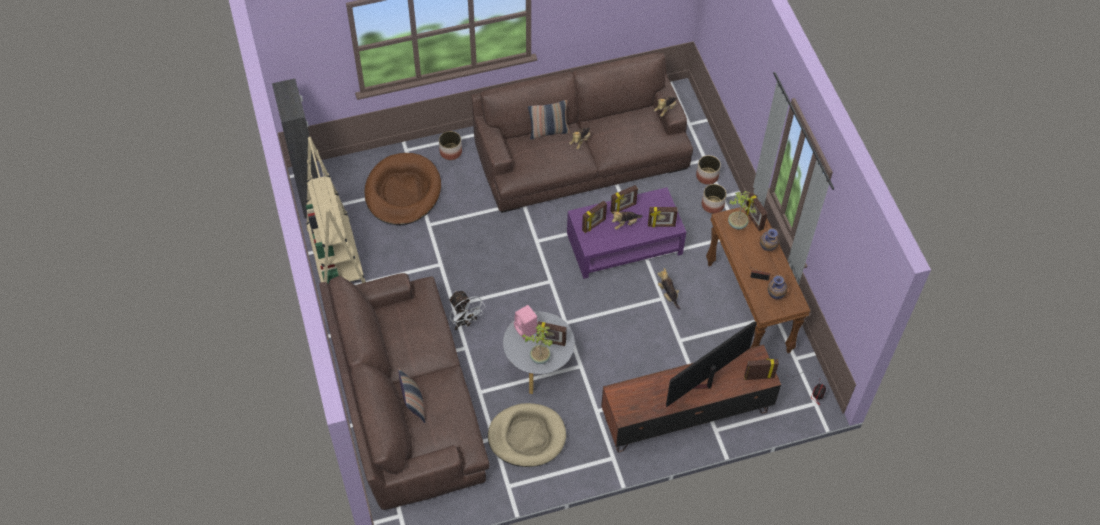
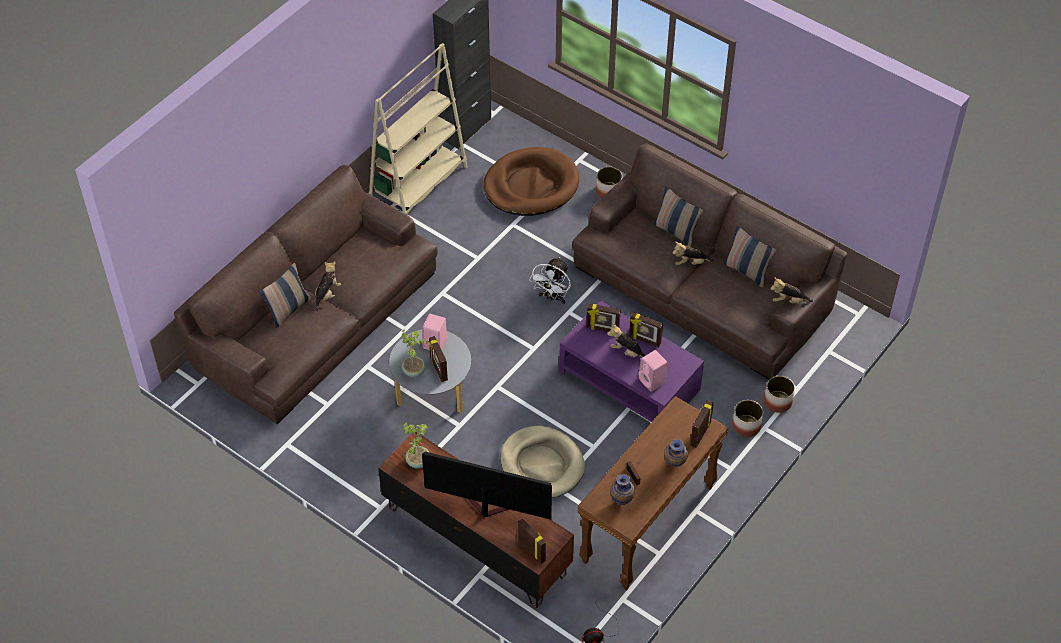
camera: 55 degrees right, 5 degrees down
(465, 322) = (431, 312): white fan -> white fan (552, 297)
(527, 437) = (349, 428): beige dog bed -> beige dog bed (542, 465)
(616, 116) = (747, 271): none -> pillow
(661, 225) = (652, 381): picture frame -> pink speaker
(668, 295) = (602, 449): plush toy -> plush toy (327, 294)
(737, 224) = (681, 423): potted plant -> potted plant (417, 461)

